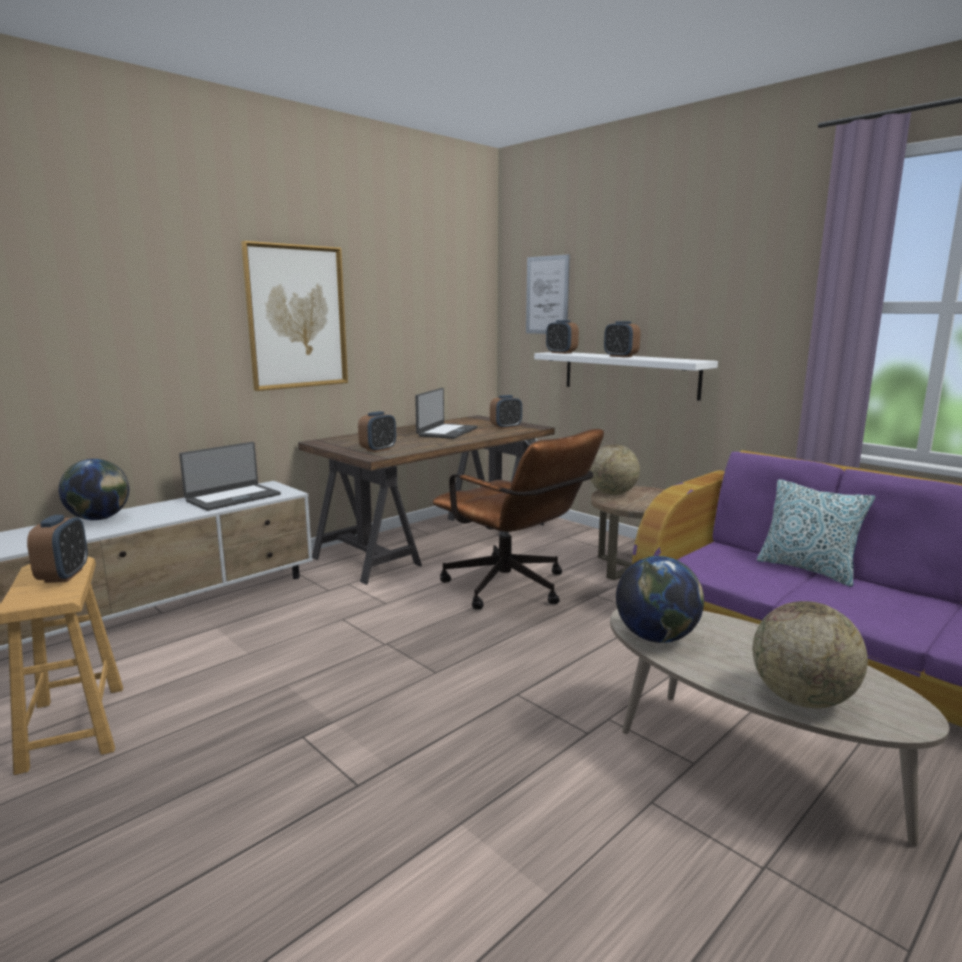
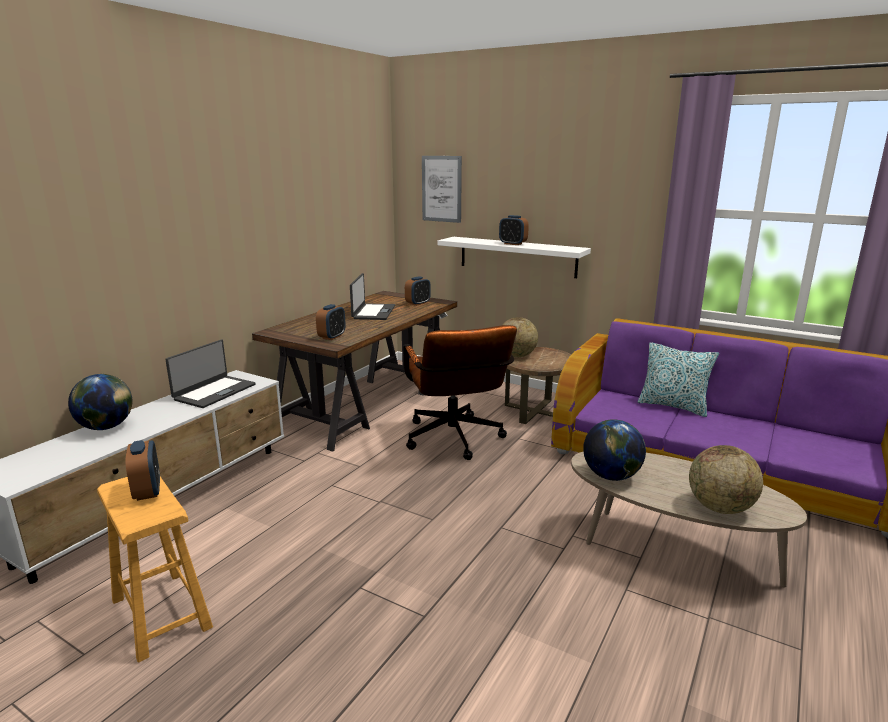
camera: 15 degrees left, 5 degrees up
(297, 317) = (245, 223): picture -> none
(514, 590) = (455, 441): brown office chair -> brown office chair turned 45 degrees clockwise
(561, 353) = (459, 239): alarm clock -> none

